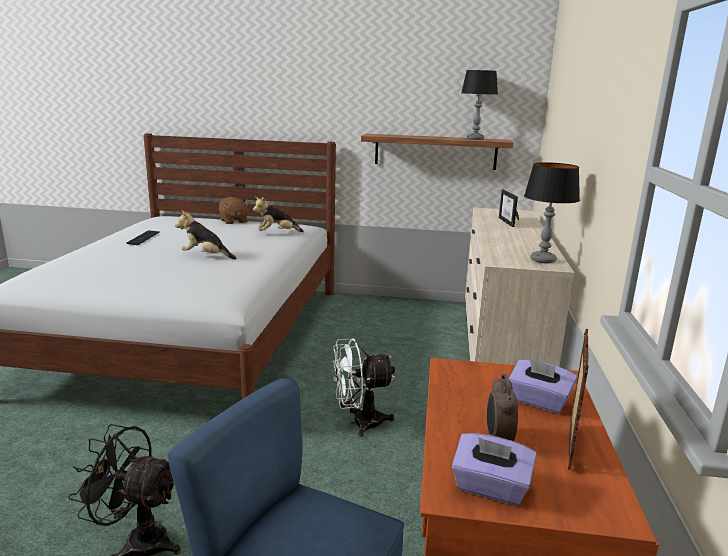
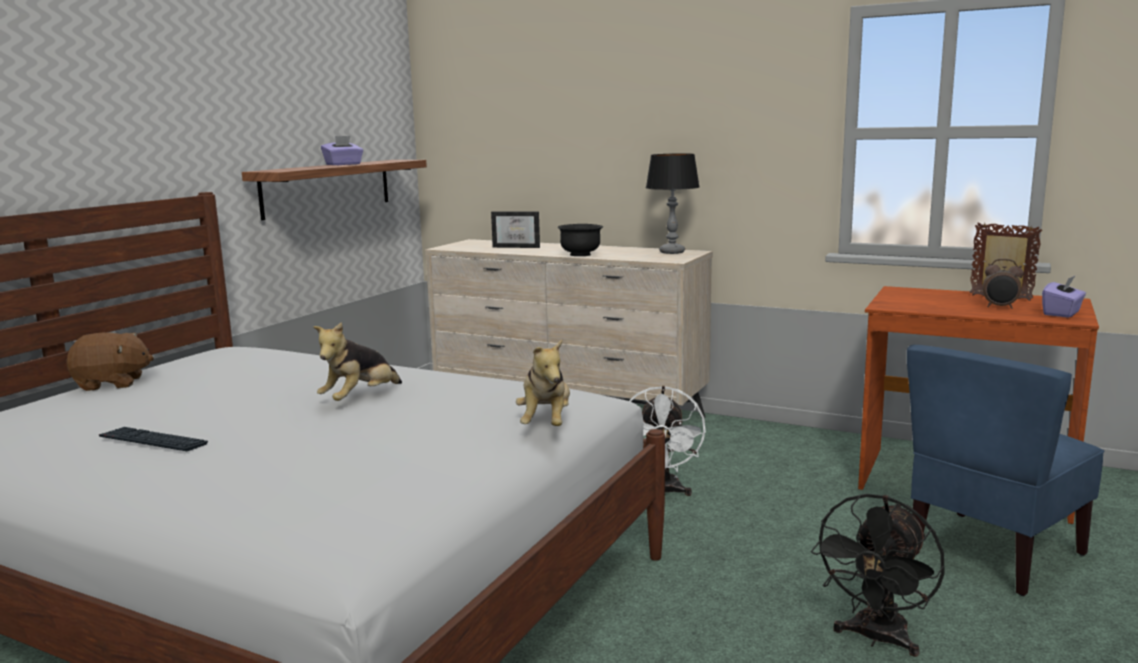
camera: 70 degrees left, 5 degrees down
(277, 233) = (262, 361): plush toy -> plush toy (546, 423)
(475, 139) = (380, 161): table lamp -> none
(492, 238) = (580, 255): none -> black bowl
(538, 401) = (940, 296): purple tissue box -> purple tissue box (343, 164)

